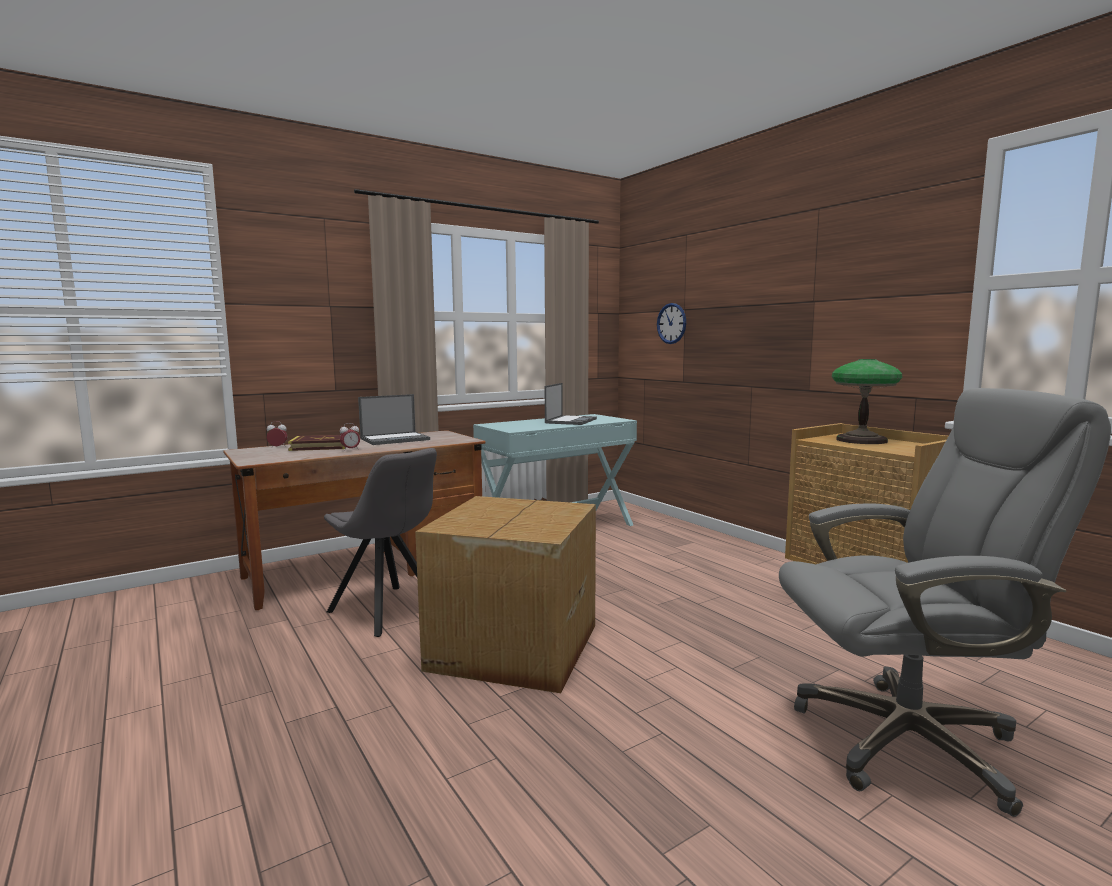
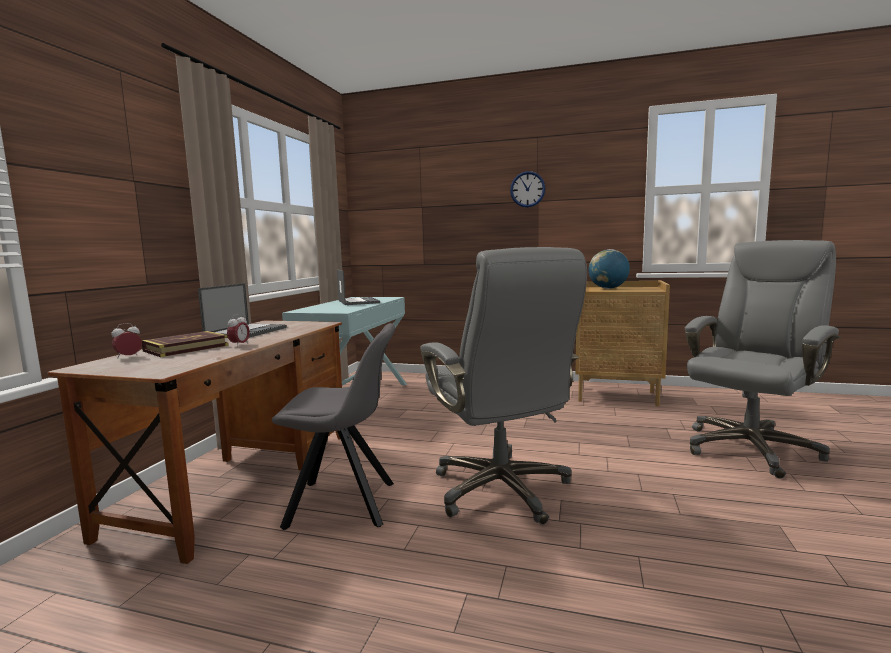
camera: 40 degrees left, 0 degrees up
(511, 647) = (498, 487): cardboard box -> grey office chair
(671, 323) = (410, 218): wall clock -> wall clock (527, 189)
(861, 440) = (608, 288): table lamp -> globe

